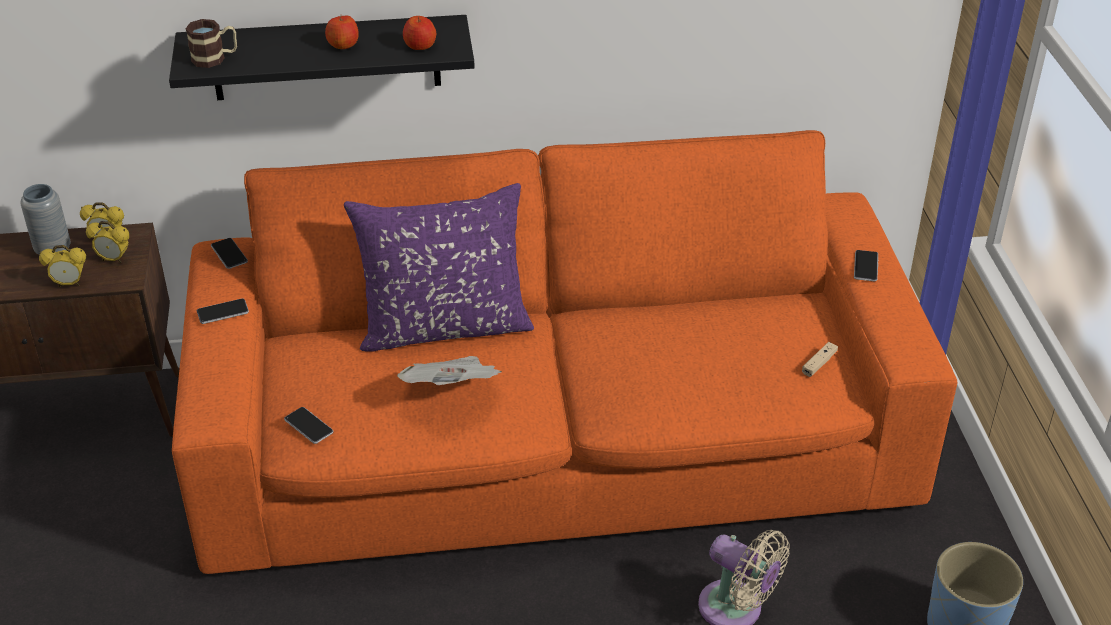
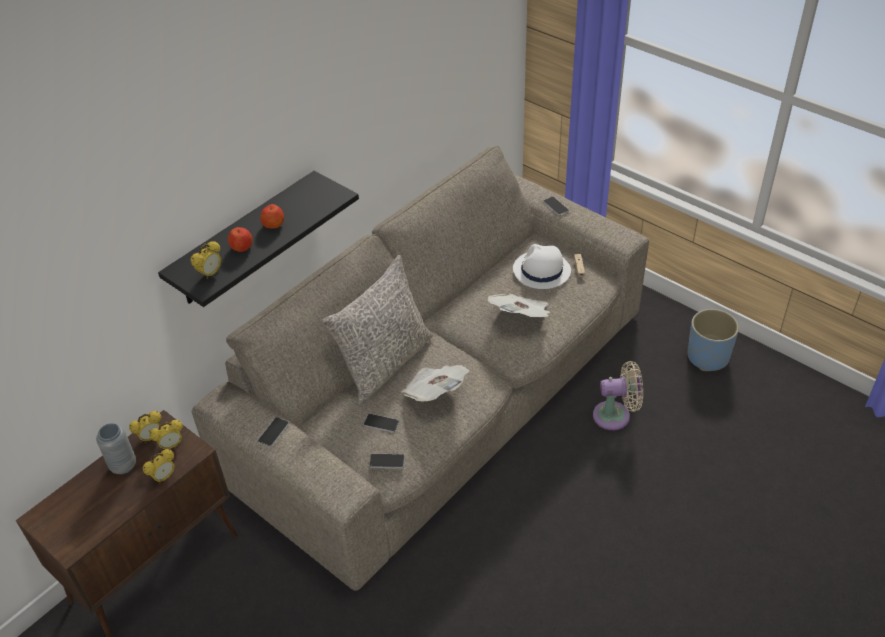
camera: 40 degrees left, 5 degrees up
(215, 58) = (210, 274): mug -> alarm clock
(229, 254) = (230, 399): phone -> phone (381, 423)
(420, 46) = (318, 201): apple -> apple (242, 247)
(444, 326) = (385, 363): purple pillow -> grey pillow
(555, 442) = (445, 395): orange sofa -> beige sofa
(664, 374) = (521, 317): none -> newspaper
(763, 337) = (541, 270): none -> white hat

